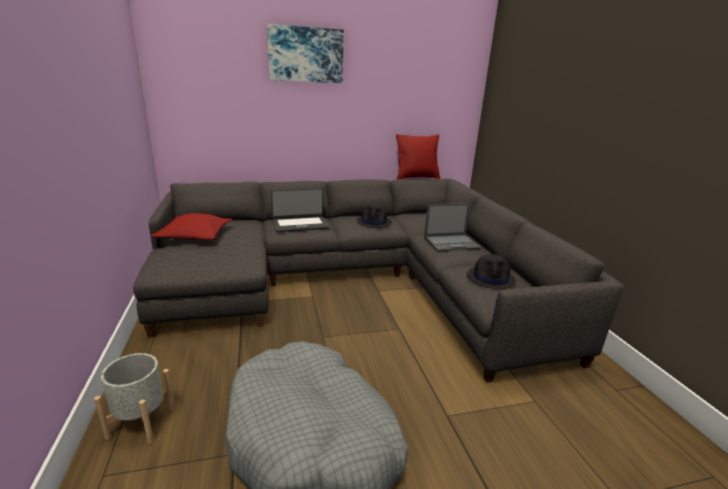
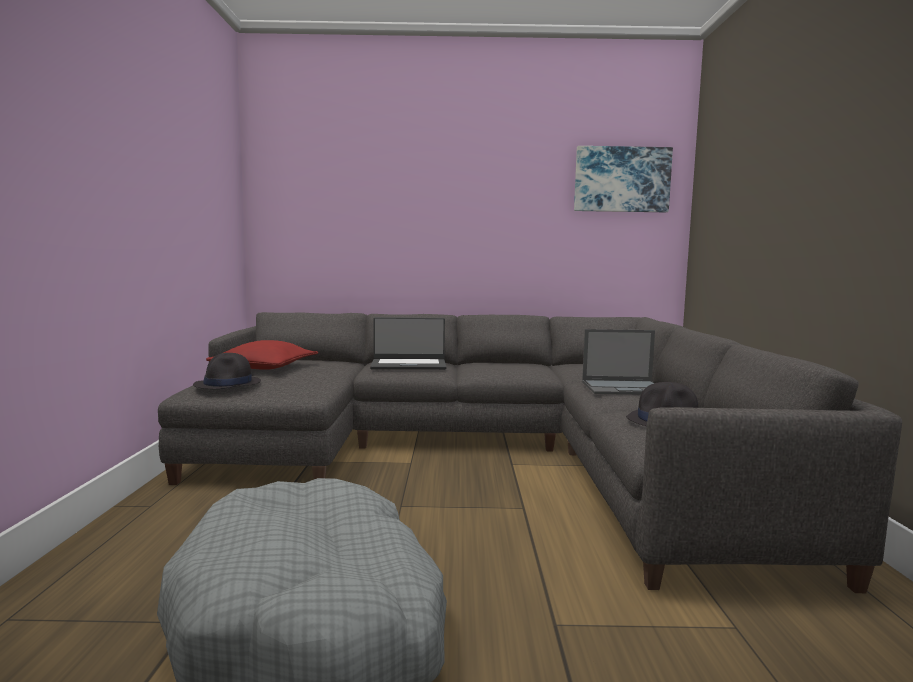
camera: 15 degrees right, 15 degrees down
(141, 422) = (97, 569): grey planter -> none
(305, 55) = (436, 157): picture -> picture (621, 180)
(374, 222) = (516, 366): black hat -> black hat (228, 384)
(416, 177) = (591, 315): red pillow -> none

